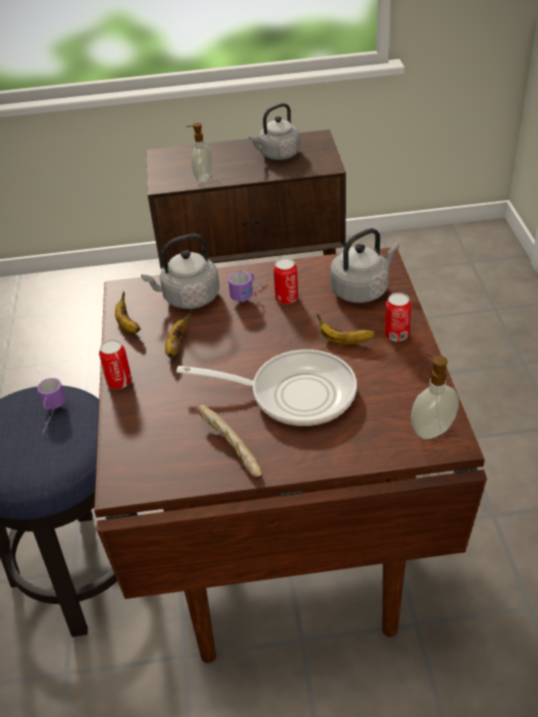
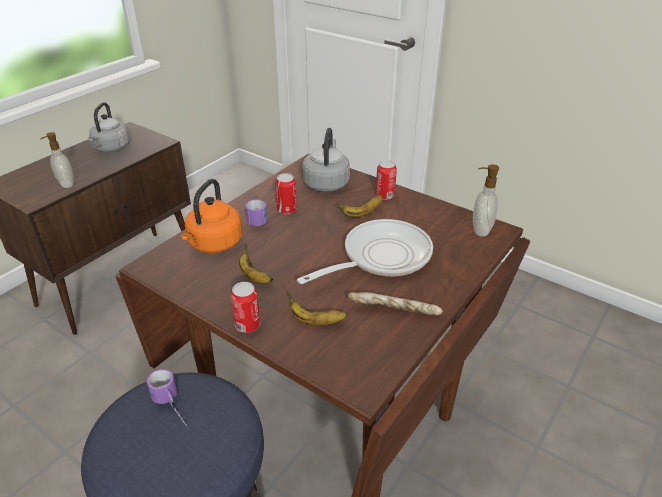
camera: 50 degrees left, 5 degrees down
(127, 325) = (191, 286): banana -> banana (315, 321)
(188, 298) = (214, 244): grey kettle -> orange kettle

